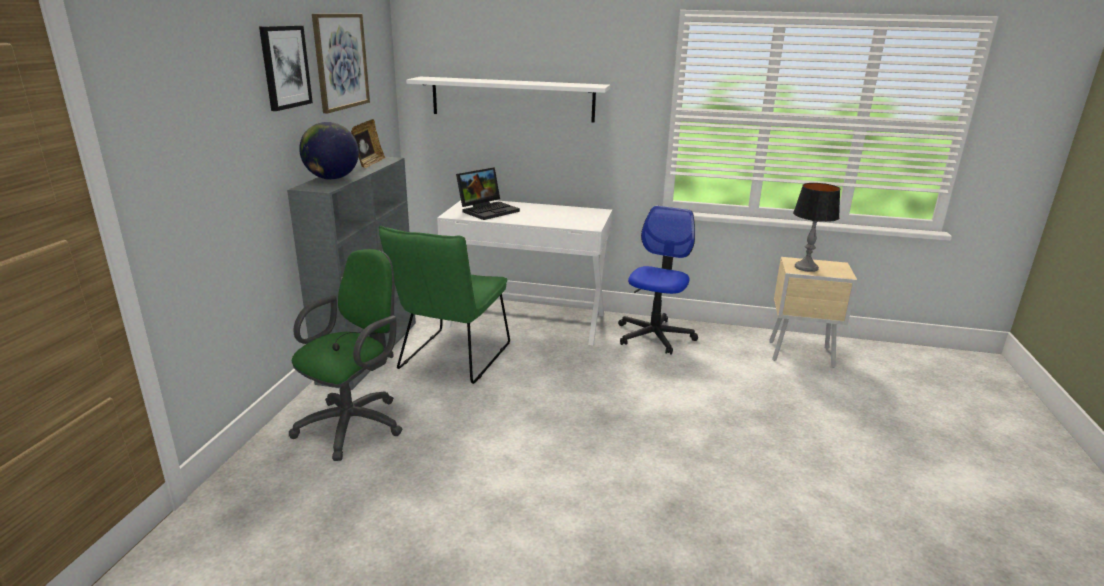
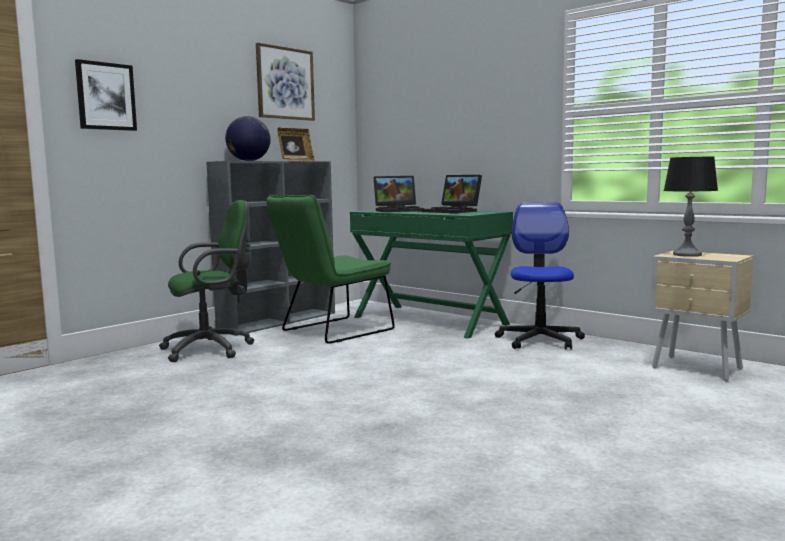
camera: 30 degrees right, 15 degrees down
(285, 67) = (221, 74): picture -> picture (106, 96)
(512, 99) = (434, 116): white shelf -> none
(527, 320) = (430, 320): white desk -> green desk
(555, 212) = (453, 211): none -> laptop
(654, 336) = (539, 340): office chair -> office chair turned 45 degrees counterclockwise

